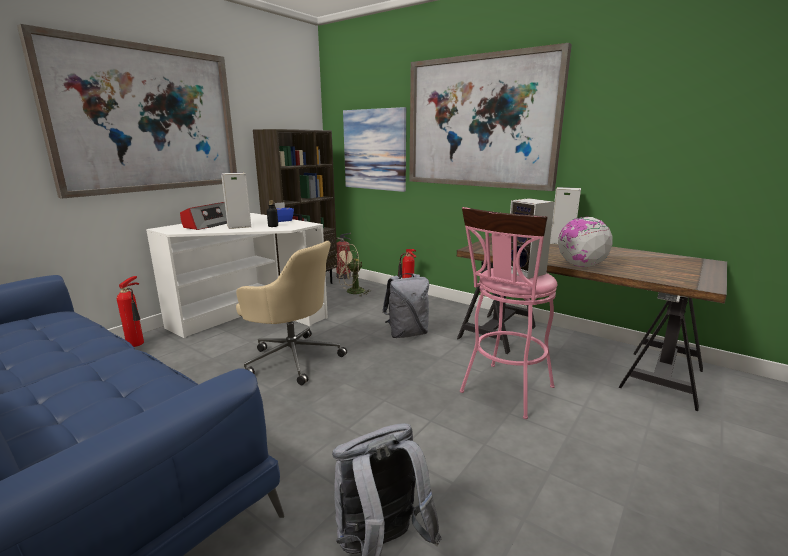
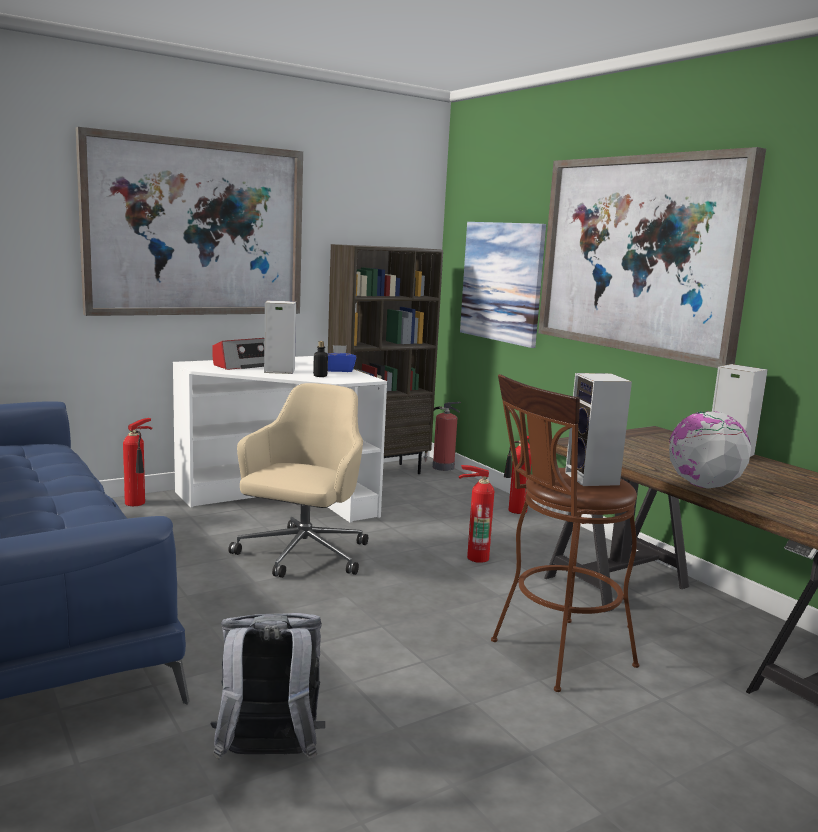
camera: 20 degrees right, 5 degrees down
(292, 358) = (302, 555): beige office chair -> beige office chair turned 120 degrees counterclockwise
(352, 292) = (439, 490): beige fan -> none
(407, 333) = (476, 557): grey backpack -> fire extinguisher
(503, 393) = (553, 656): pink stool -> brown stool

